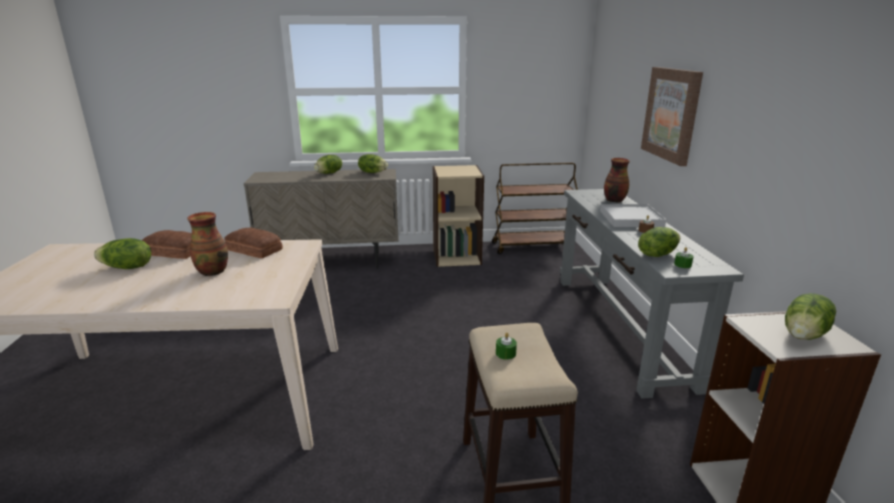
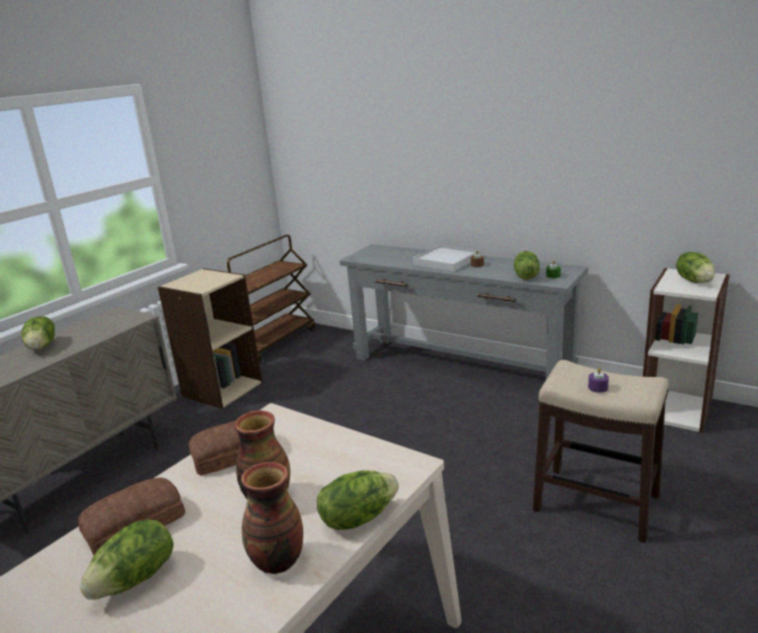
camera: 50 degrees left, 0 degrees up
(372, 172) = (102, 321): lettuce -> lettuce (358, 517)
(505, 353) = (598, 387): green candle -> purple candle
(614, 200) = (398, 253): vase -> vase (276, 562)
(671, 114) = (443, 156): picture -> none

